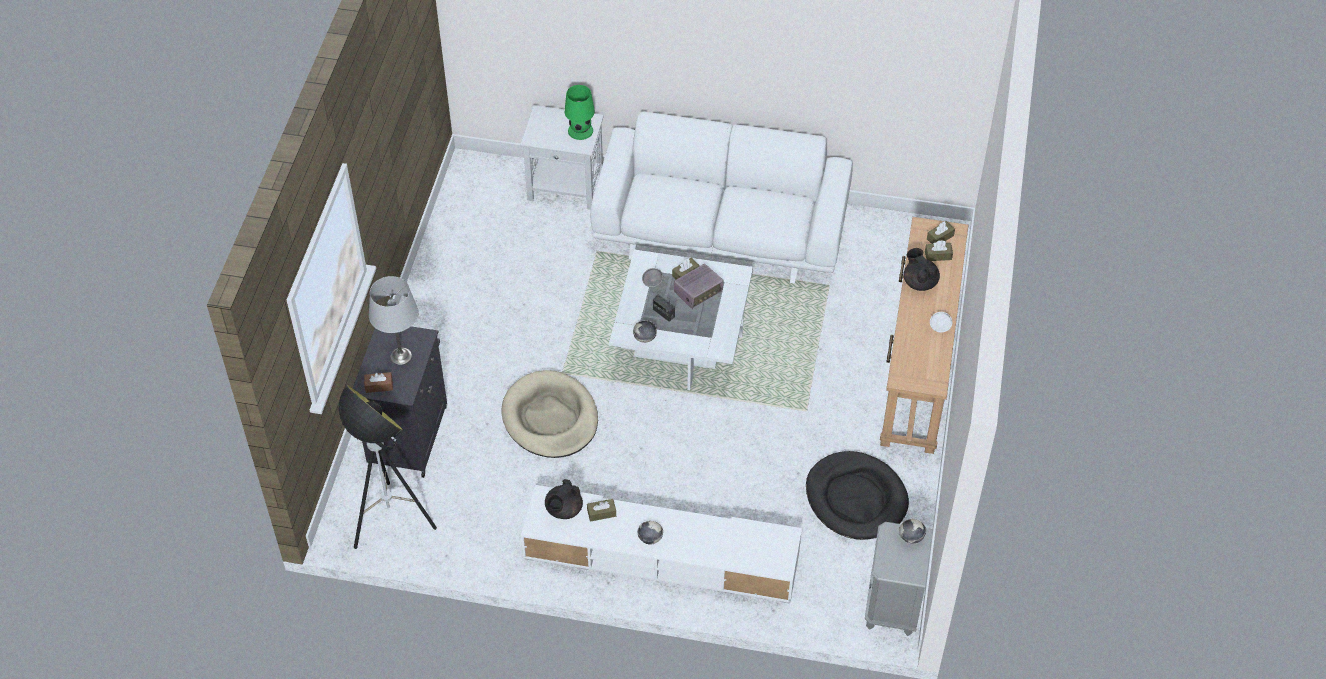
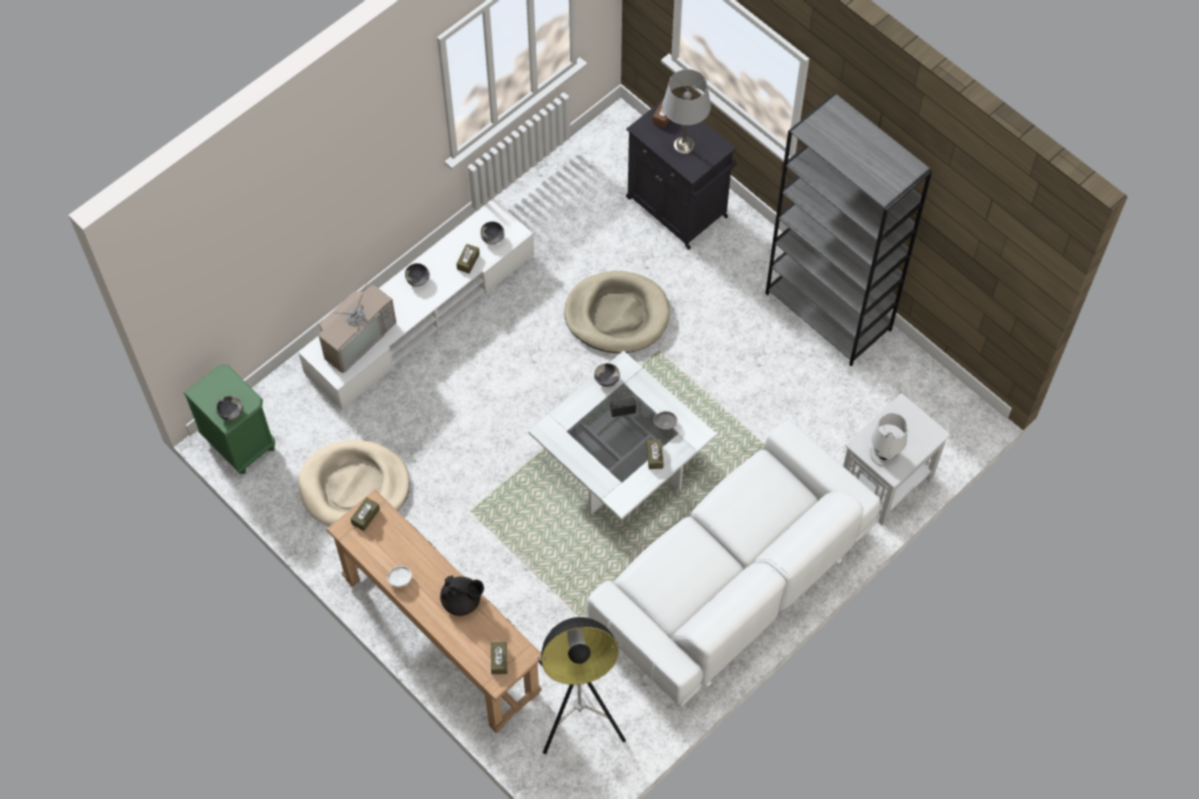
camera: 125 degrees right, 10 degrees up
(390, 521) = (602, 156): floor lamp -> floor lamp (580, 719)
(438, 286) = (829, 312): none -> grey bookcase
(563, 510) = (492, 238): black teapot -> bowl
(580, 130) = (885, 453): green table lamp -> white table lamp
(698, 292) = (625, 453): radio -> none
(742, 546) = (357, 337): none -> television
(856, 498) = (354, 487): black dog bed -> beige dog bed
(892, 606) = (239, 443): grey nightstand -> green nightstand
(938, 255) = (479, 641): brown tissue box -> brown tissue box (365, 516)

